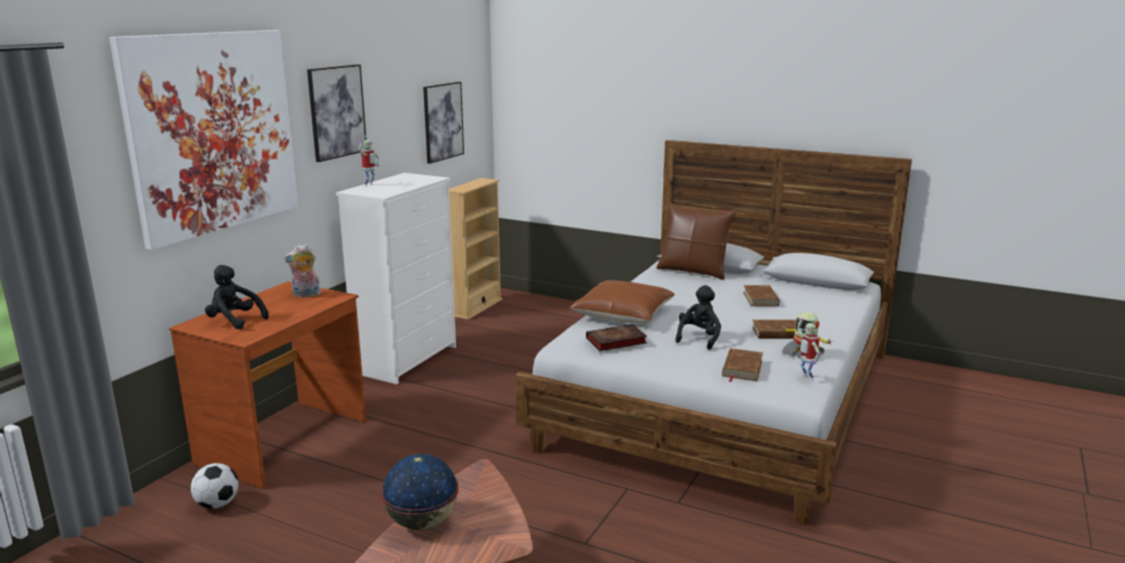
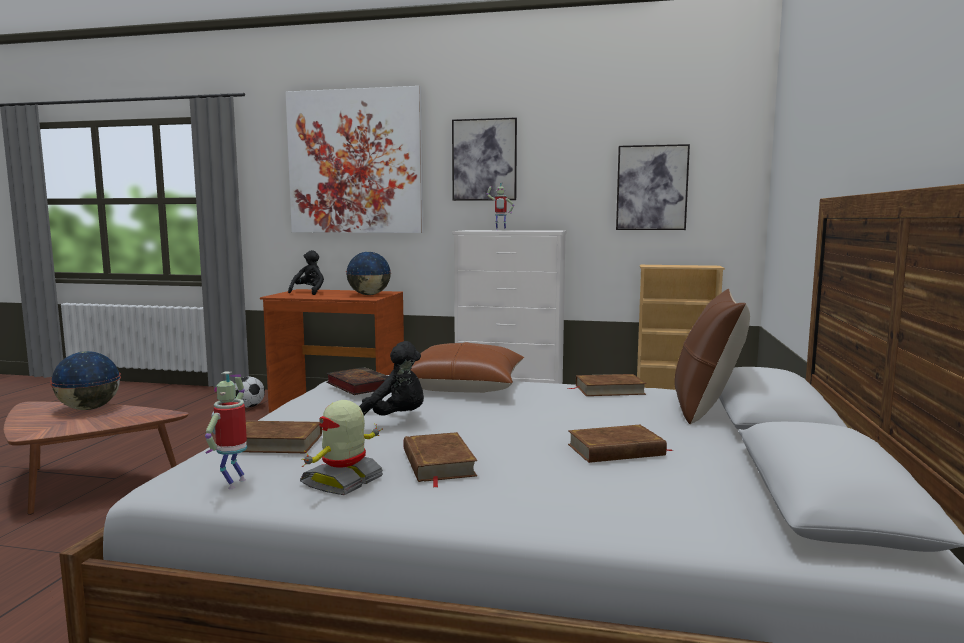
camera: 75 degrees right, 10 degrees down
(306, 295) = (369, 295): plush toy -> globe
(648, 282) = (609, 390): none -> brown book
(806, 378) = (233, 483): toy robot -> toy robot turned 45 degrees counterclockwise

